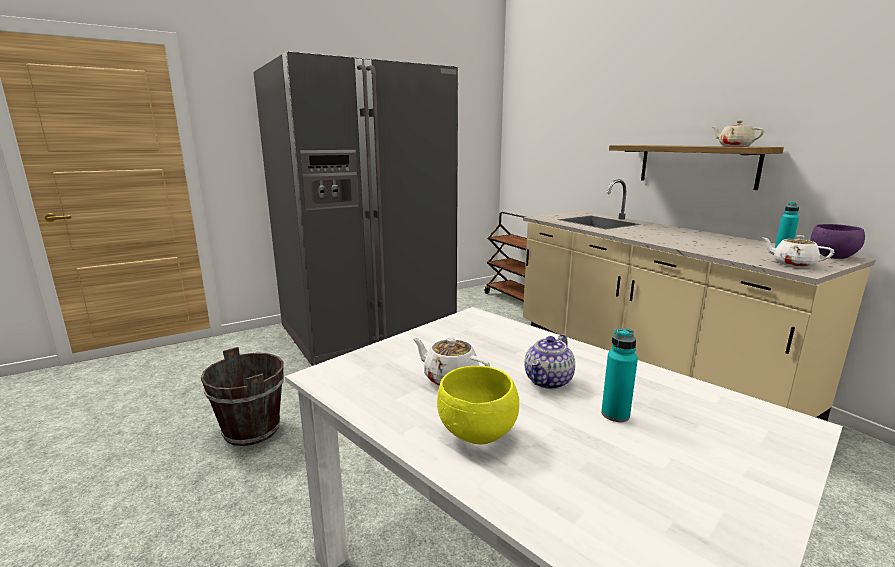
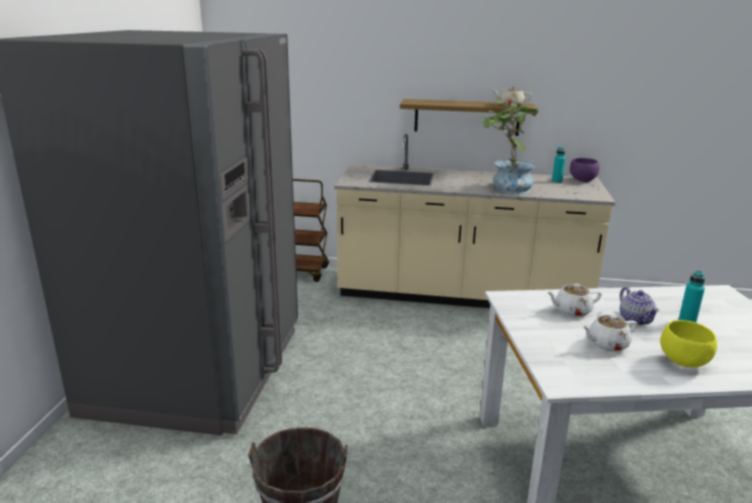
camera: 50 degrees left, 5 degrees up
(684, 243) = (505, 188): none -> potted plant
(792, 264) = (585, 192): white teapot -> white teapot (572, 310)

